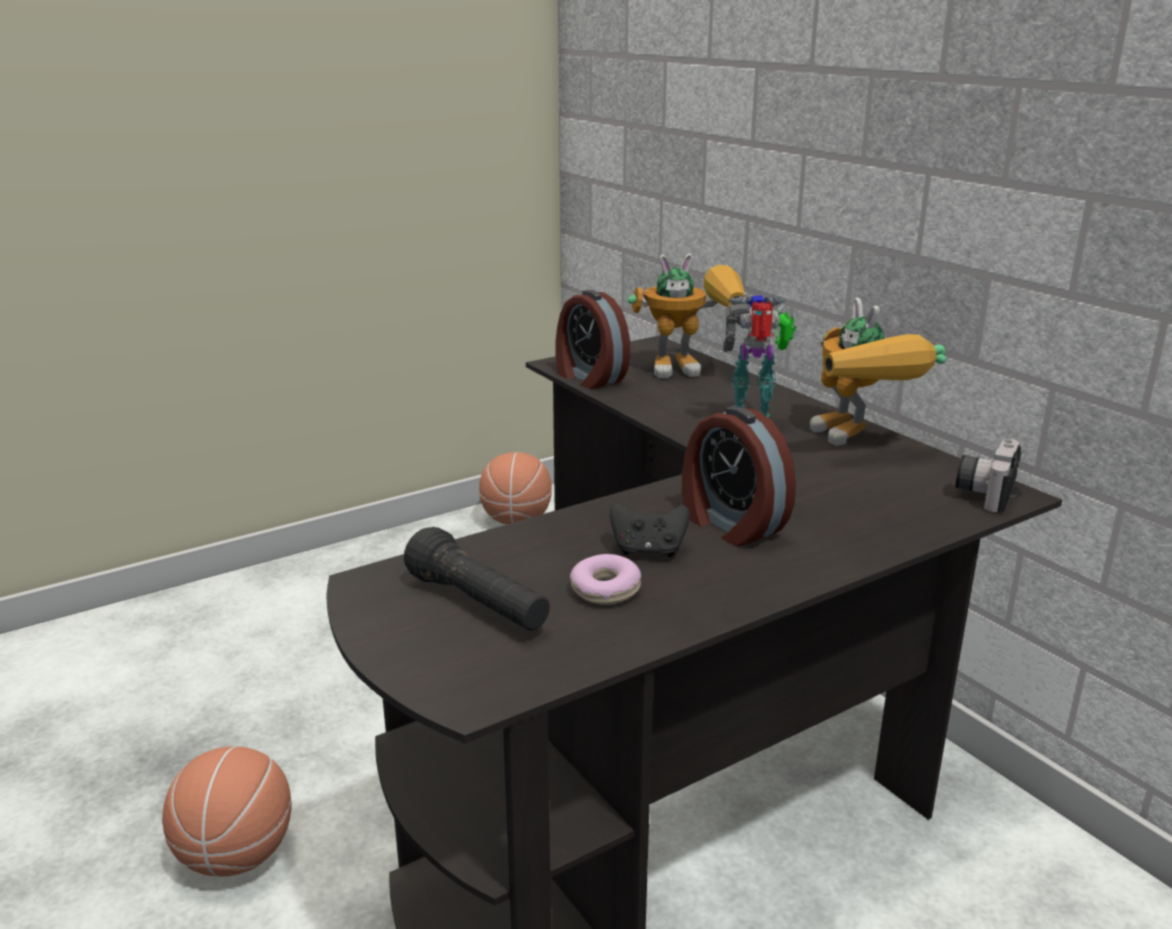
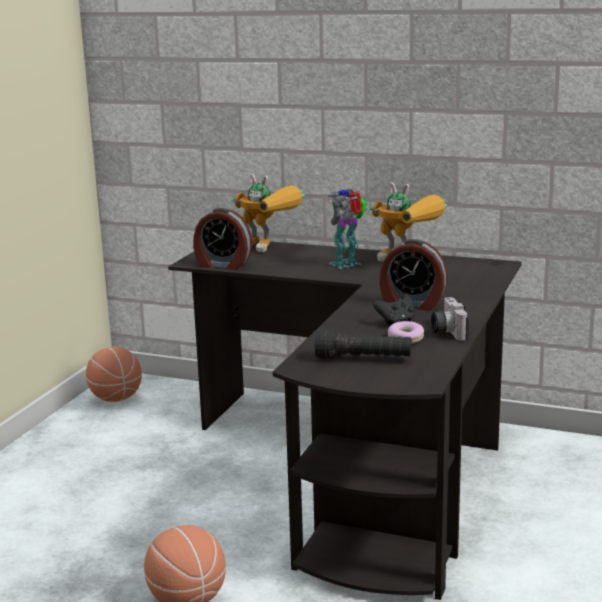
camera: 35 degrees left, 5 degrees down
(692, 368) = (270, 248): toy robot -> toy robot turned 75 degrees clockwise
(984, 491) = (490, 265): camera -> camera (446, 331)

